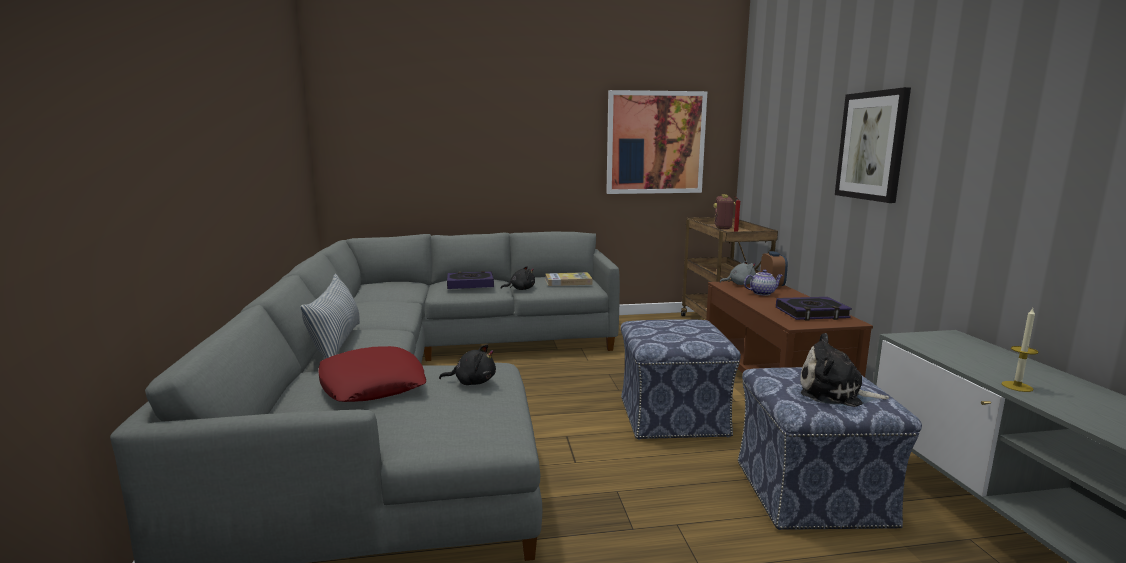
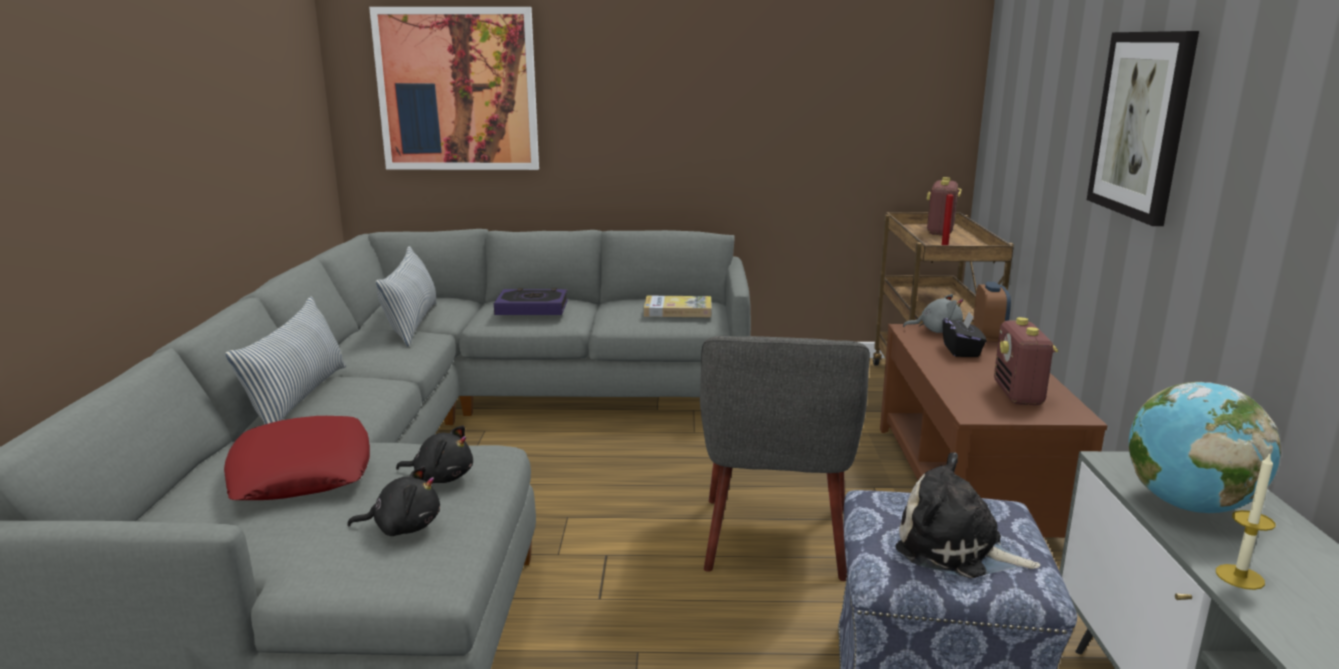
camera: 10 degrees right, 5 degrees up
(390, 297) = (412, 324): none -> pillow
(520, 289) = (603, 319): black plush toy -> black plush toy (403, 527)
(655, 143) = (840, 92): picture -> picture (457, 90)
(671, 417) = (775, 538): ottoman -> grey armchair
(762, 293) = (961, 350): teapot -> black tissue box
(812, 313) = (1018, 394): book -> radio
(961, 355) = (1188, 505): none -> globe

